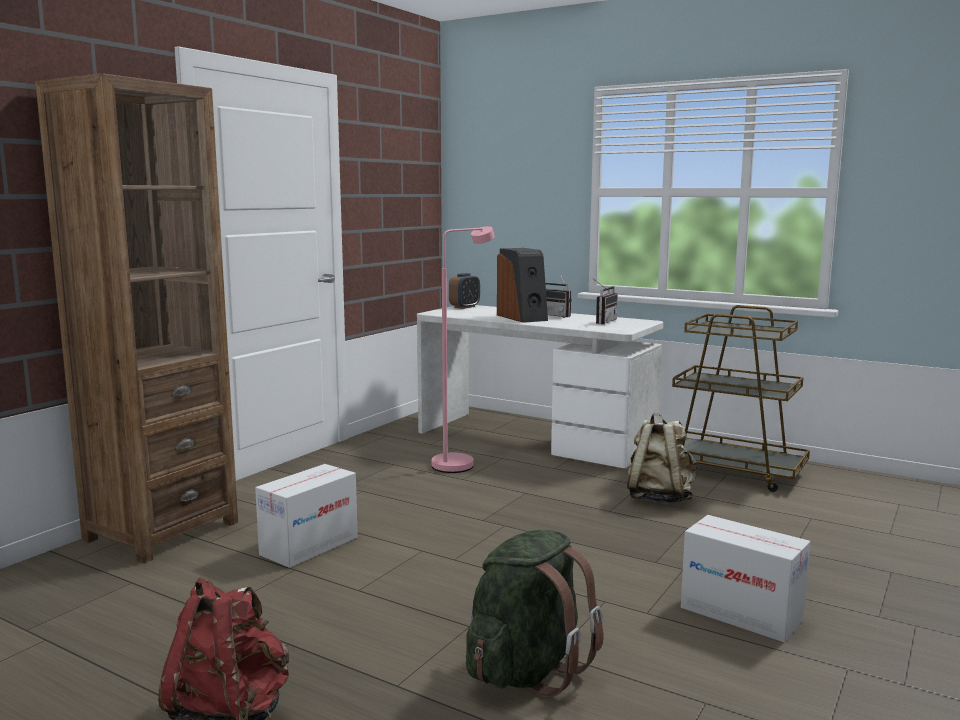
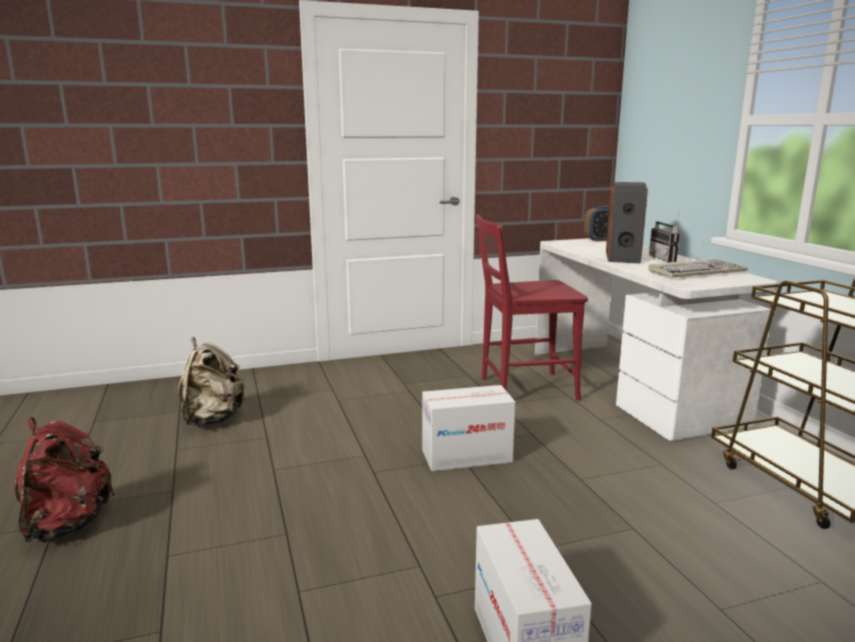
camera: 40 degrees right, 5 degrees up
(161, 531) = (249, 382): brown bookcase -> none
(309, 546) = (304, 422): cardboard box -> cardboard box (466, 456)
(460, 463) = (522, 389): pink floor lamp -> red chair
(527, 669) = (257, 593): green backpack -> none
(602, 322) = (696, 272): radio -> keyboard
(659, 498) = (656, 485): beige backpack -> beige backpack (213, 419)

